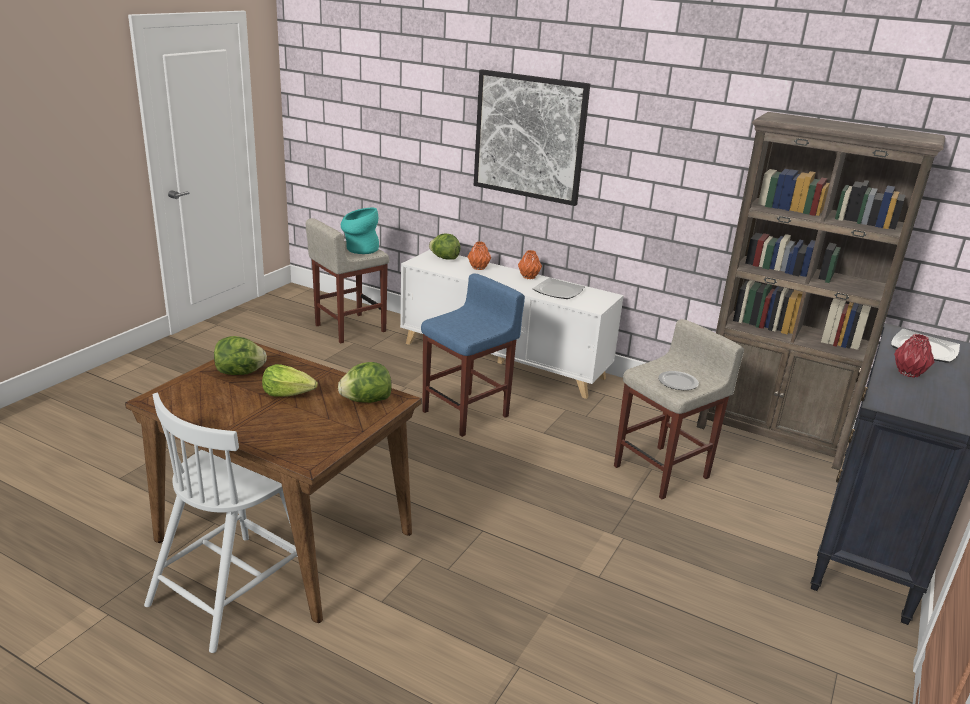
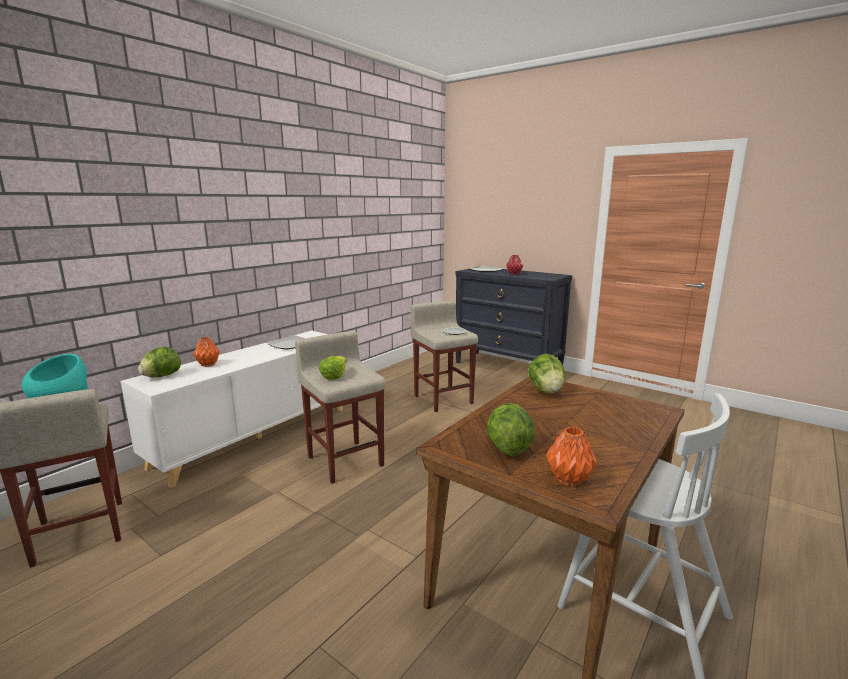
camera: 80 degrees left, 10 degrees down
(288, 393) = (547, 421): lettuce -> lettuce (334, 376)
(466, 413) = (345, 460): blue stool -> beige stool
(529, 137) = (206, 224): picture -> none
(529, 277) = (251, 350): orange vase -> orange vase (569, 479)
(772, 436) = (408, 367): brown bookcase -> none

